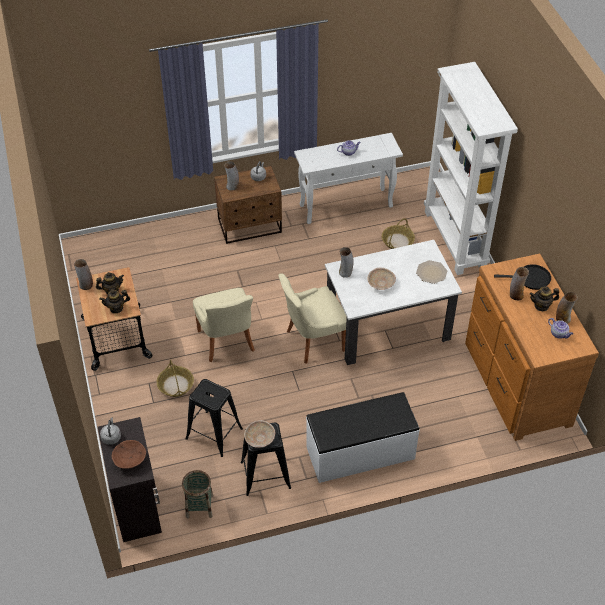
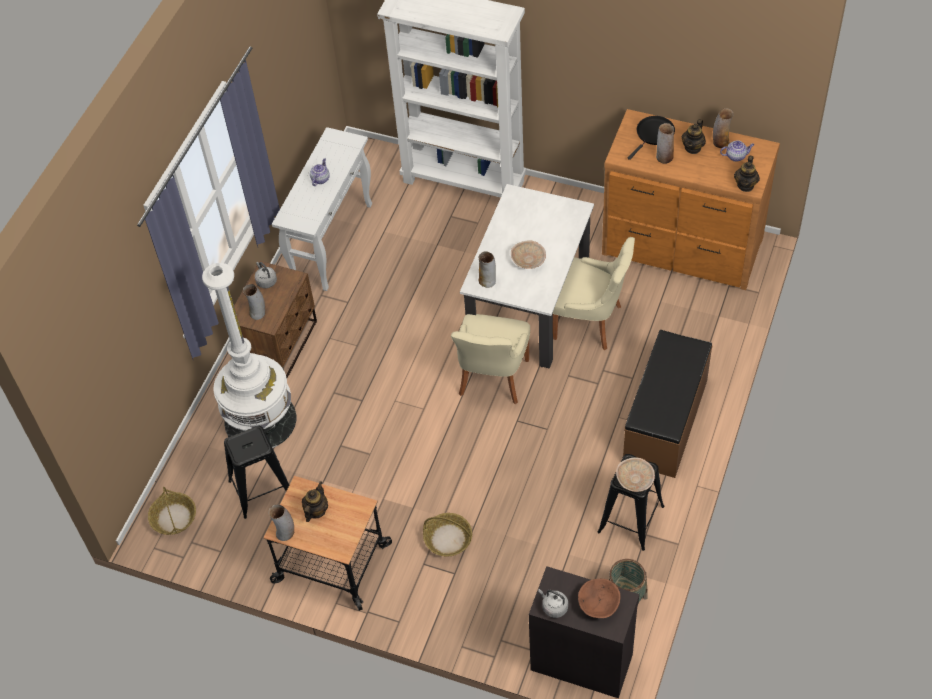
camera: 50 degrees left, 5 degrees up
(116, 308) = (347, 519): teapot -> teapot (745, 185)
(190, 249) = (260, 420): none -> white floor lamp
(214, 434) = (543, 537): black stool -> black stool (262, 489)
(227, 342) = (428, 458): beige chair -> beige chair (590, 322)
(360, 453) = (666, 421): white bench -> brown bench
(397, 241) = (423, 229): basket -> basket (173, 518)
(431, 272) = (549, 212): plate -> none

